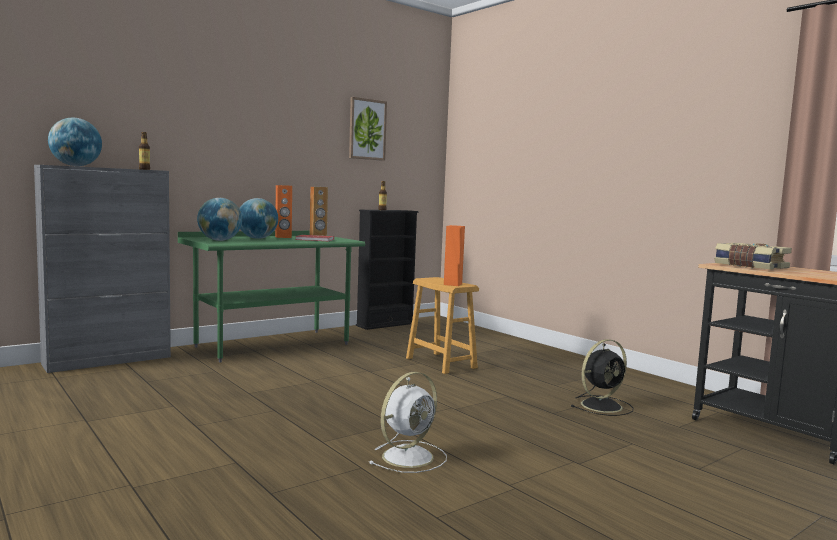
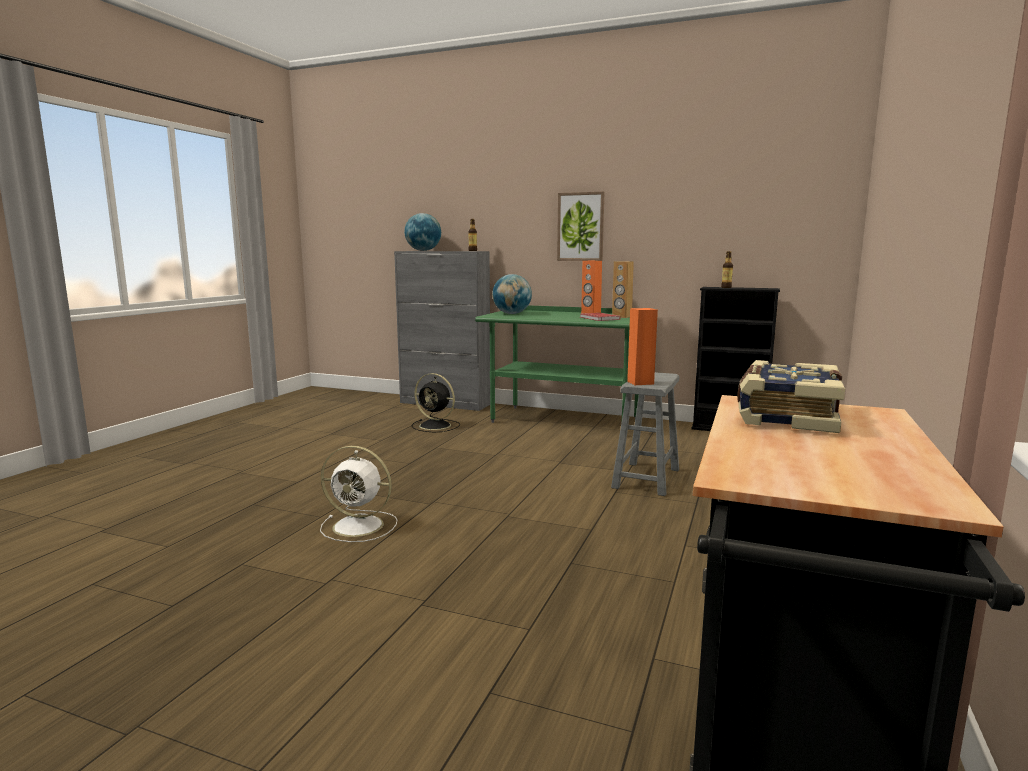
camera: 60 degrees right, 5 degrees up
(257, 238) = (557, 314): globe -> none
(367, 129) = (721, 187): picture -> picture (580, 227)
(440, 363) = (646, 478): brown stool -> grey stool
(602, 405) = (653, 587): black fan -> black fan (436, 426)

